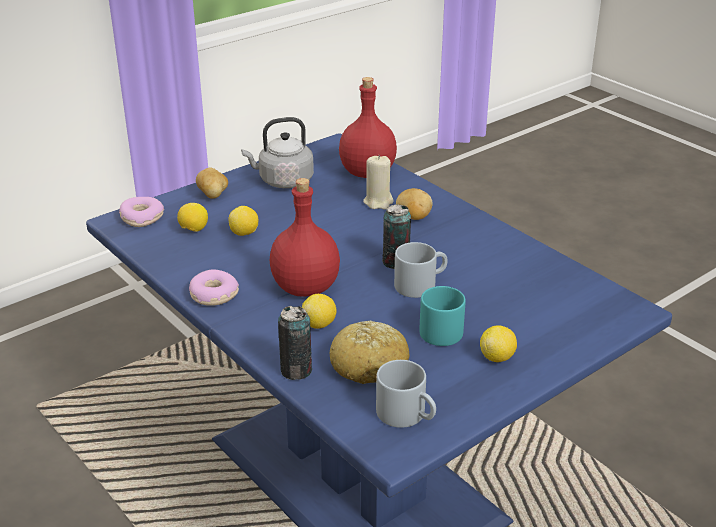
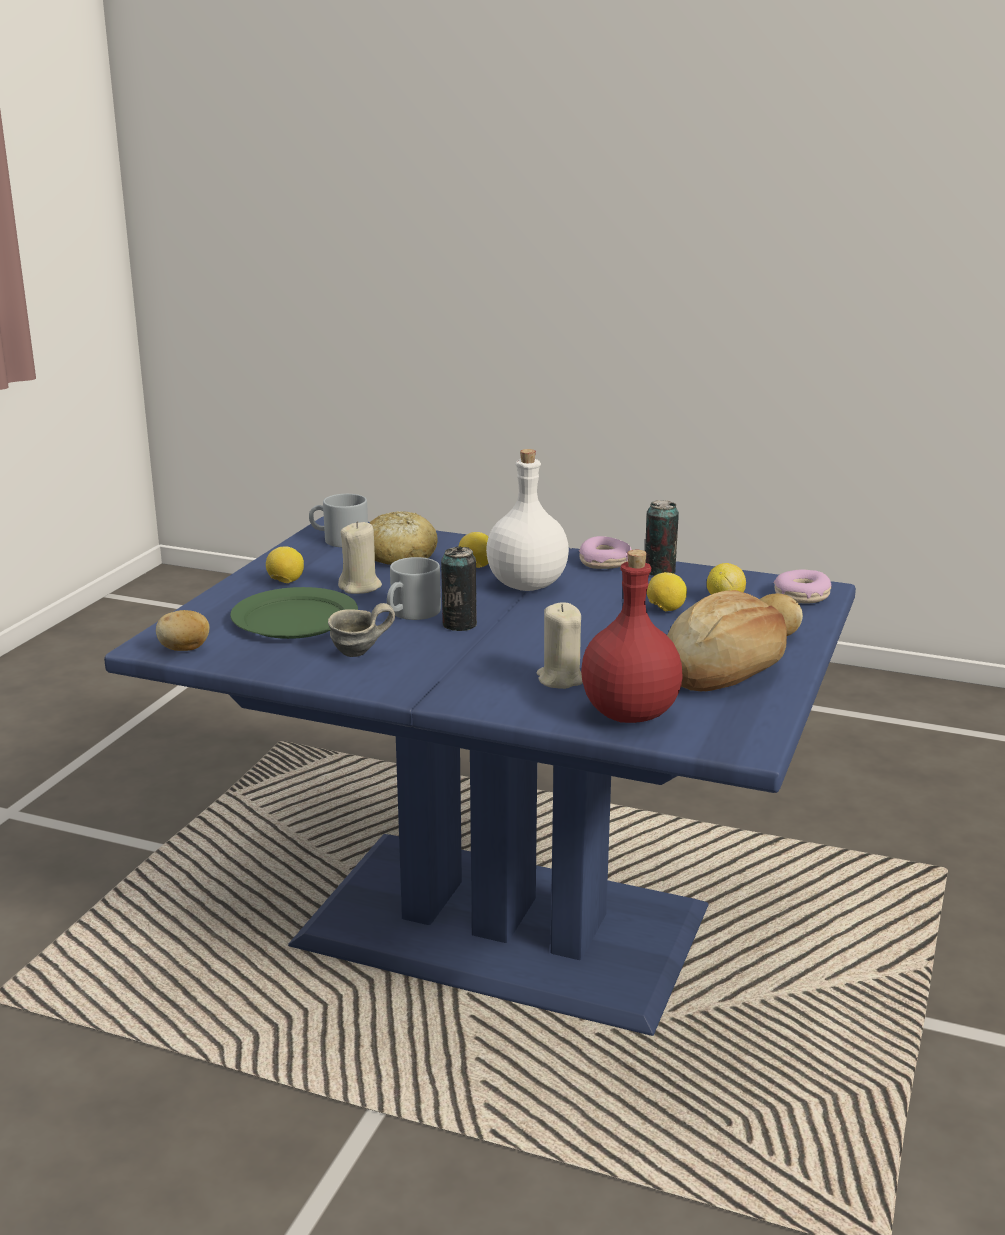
camera: 150 degrees right, 10 degrees down
(283, 181) = (724, 672): grey kettle -> bread
(296, 370) = (458, 541): can -> can (659, 572)
(307, 288) = (525, 585): red bottle -> white bottle
(413, 217) = (492, 673): potato -> potato (184, 649)
(437, 328) = (360, 587): turquoise mug -> beige candle
(485, 255) = (359, 654): none -> grey mug
(512, 305) = (295, 618): none -> green plate

